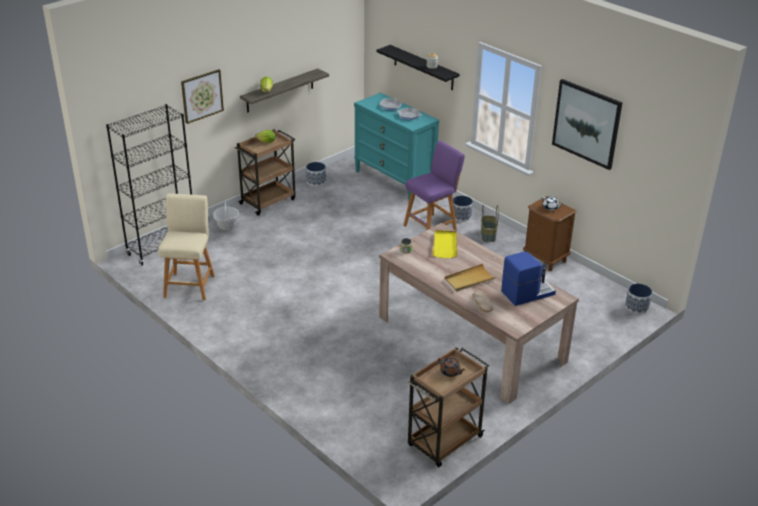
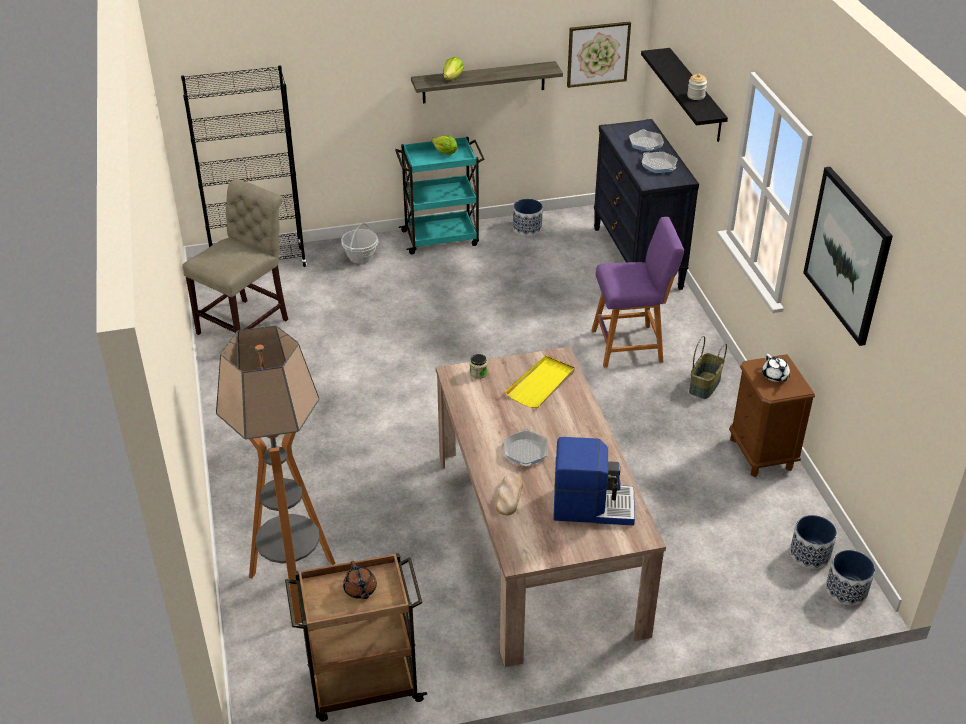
camera: 30 degrees right, 5 degrees up
(190, 284) = (247, 324): beige stool -> beige chair
(202, 96) = (345, 65): picture -> picture (598, 54)
(268, 201) = (441, 238): brown cart -> turquoise cart
(359, 410) = (294, 585): none -> floor lamp
(394, 180) = (637, 258): turquoise dresser -> black dresser
(461, 216) = (688, 343): planter -> planter (810, 554)
(469, 280) = (525, 452): beige tray -> frying pan

